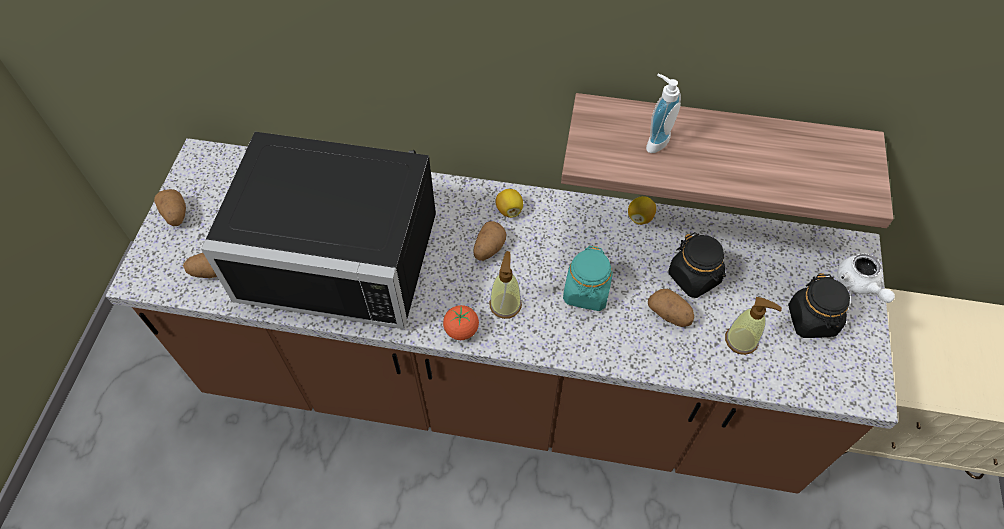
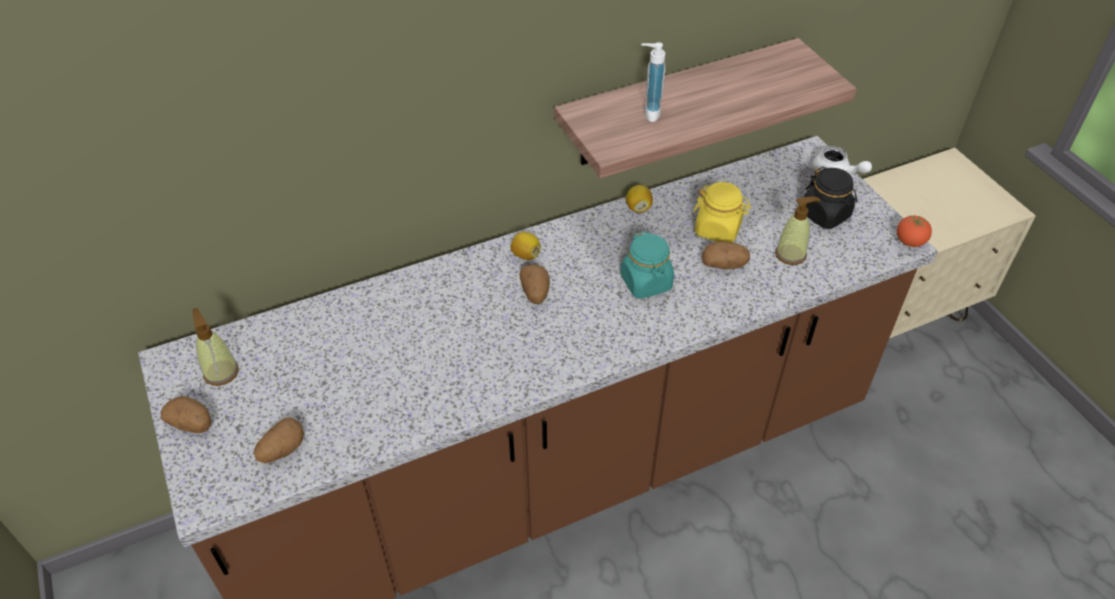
camera: 35 degrees left, 10 degrees down
(344, 247) = (401, 360): black microwave -> none
(461, 330) = (570, 366): tomato -> tomato (909, 242)
(505, 304) = (589, 327): soap dispenser -> soap dispenser (221, 372)
(694, 277) = (718, 229): black jar -> yellow jar

